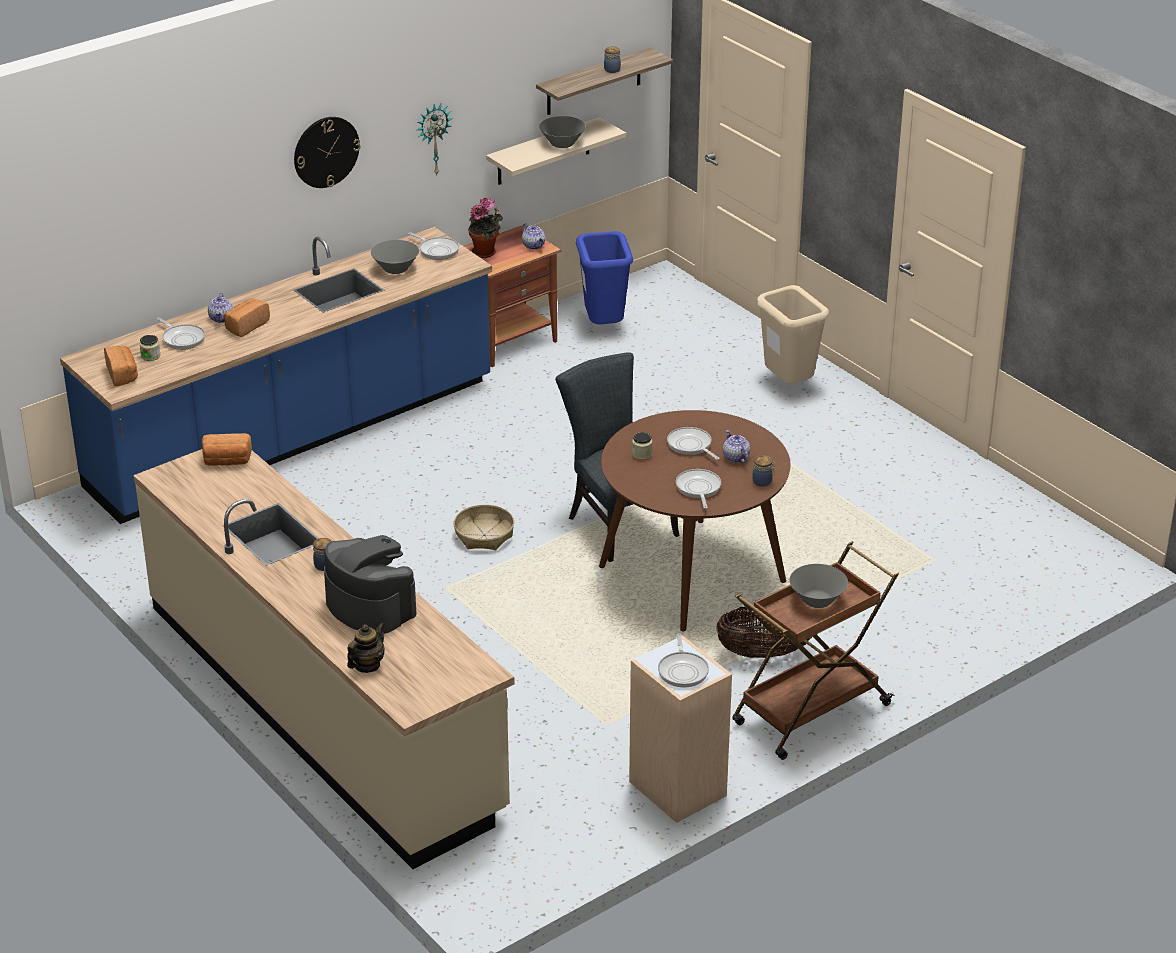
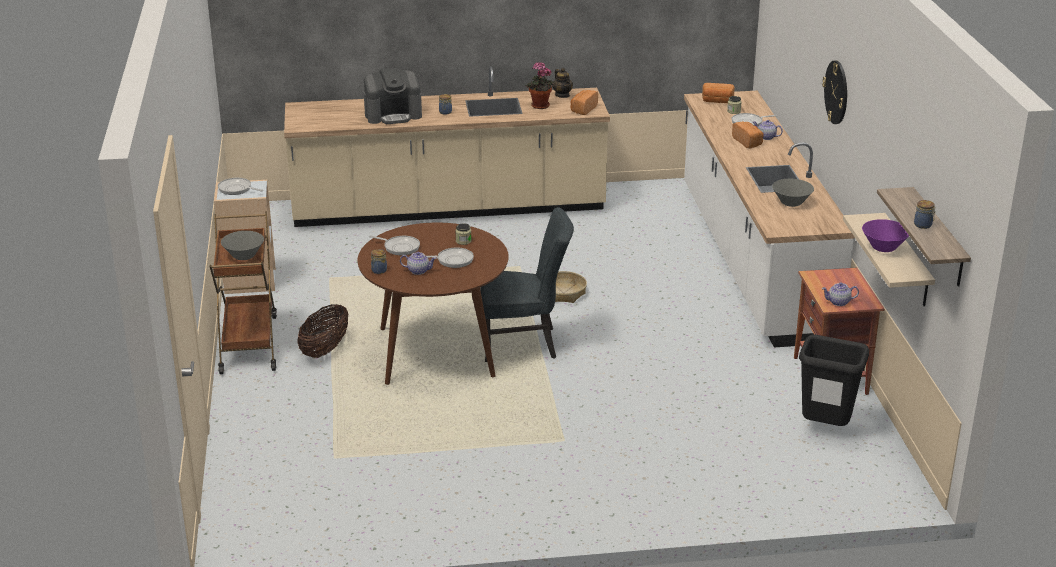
camera: 120 degrees right, 5 degrees down
(293, 436) = (752, 260): blue counter -> white counter
(367, 665) = (345, 104): teapot -> teapot (562, 95)
(433, 138) = (869, 155): wall clock -> none
(437, 250) = (811, 224): frying pan -> none
(486, 252) = (841, 279): potted plant -> potted plant (539, 106)
(562, 144) = (883, 247): grey bowl -> purple bowl
(604, 327) = (824, 428): blue trash can -> black trash can
(788, 386) = (646, 489): beige trash can -> none

